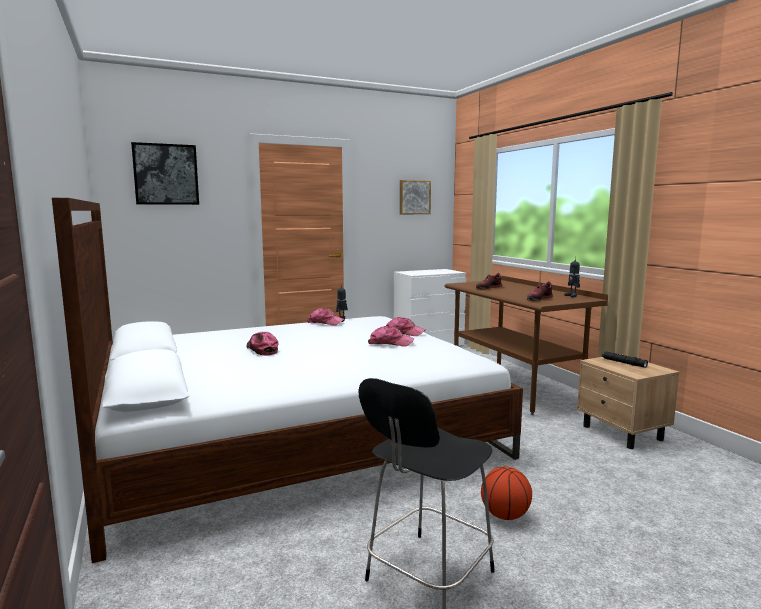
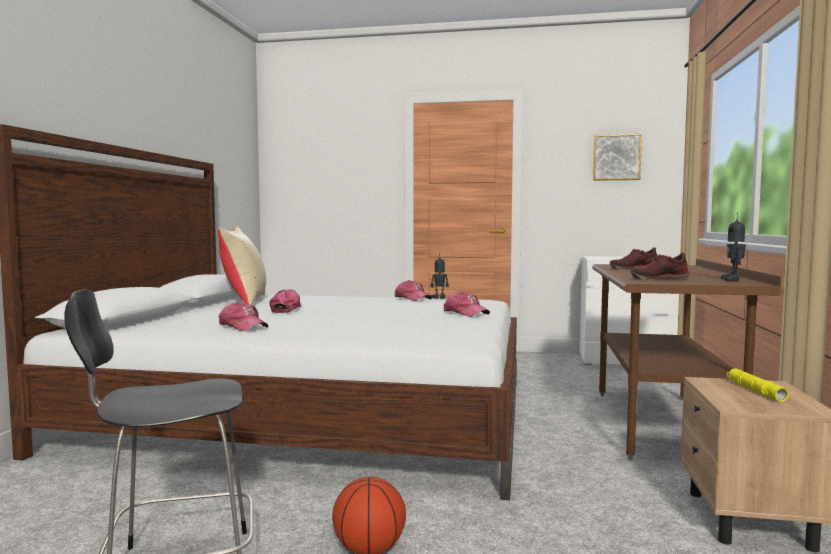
camera: 35 degrees right, 5 degrees down
(166, 174) = (320, 143): picture -> none
(187, 345) = (244, 300): none -> beige pillow
(390, 343) = (419, 318): cap -> cap (243, 326)
(623, 363) = (755, 391): black flashlight -> yellow flashlight

